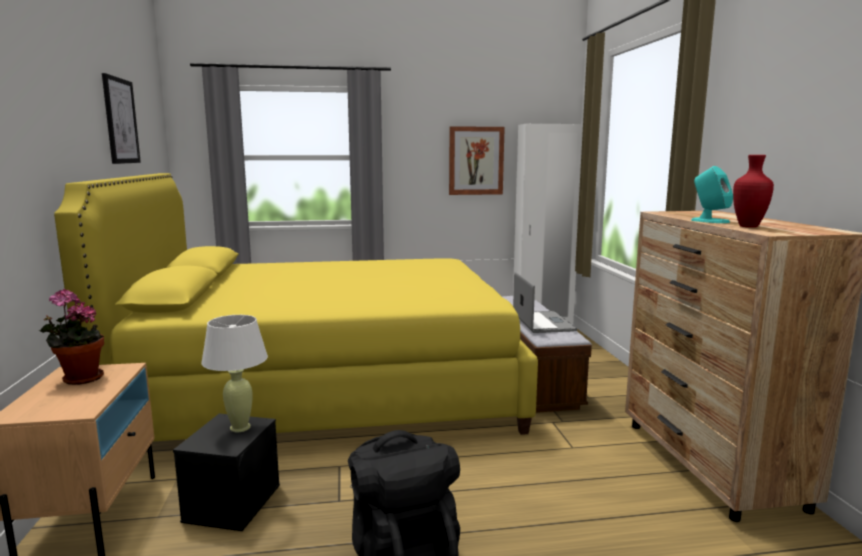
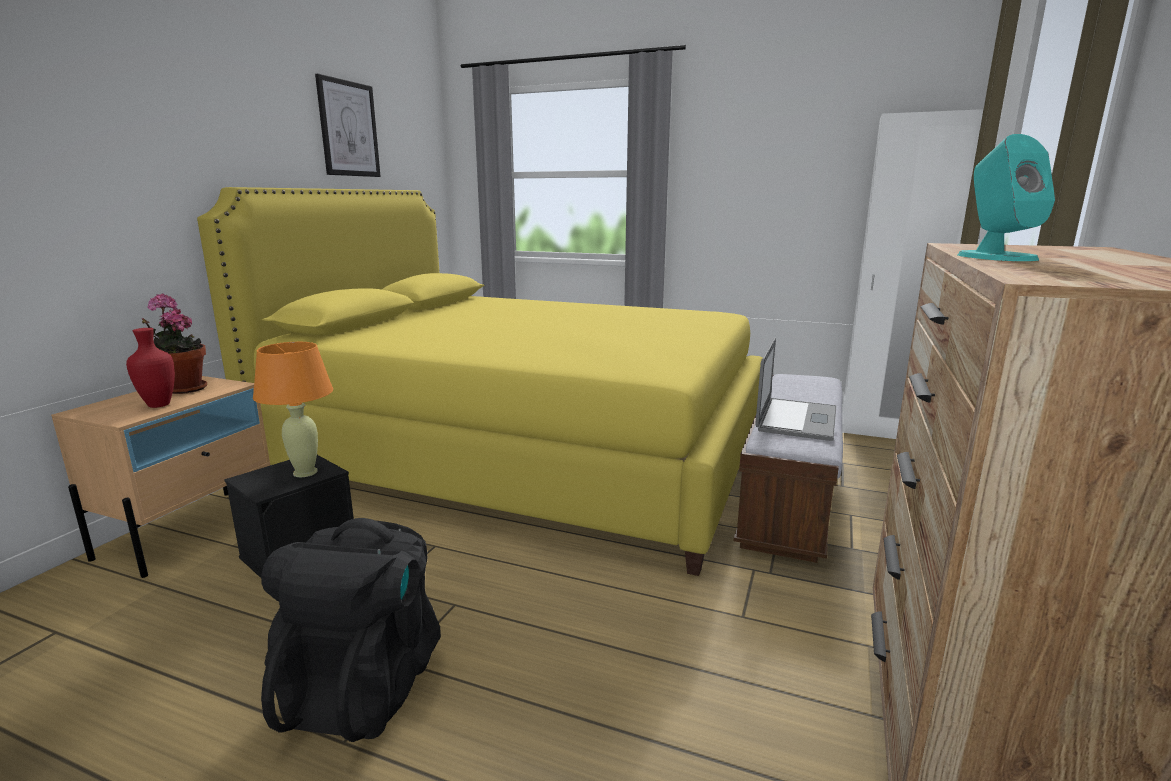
camera: 30 degrees right, 5 degrees up
(240, 427) = (305, 472): white table lamp -> orange table lamp
(476, 161) = (805, 176): picture -> none
(747, 226) = (1040, 268): red vase -> red vase (158, 405)

